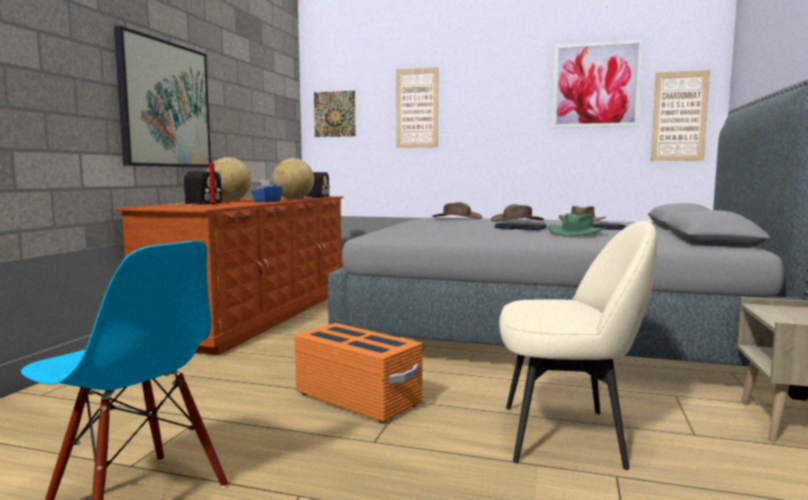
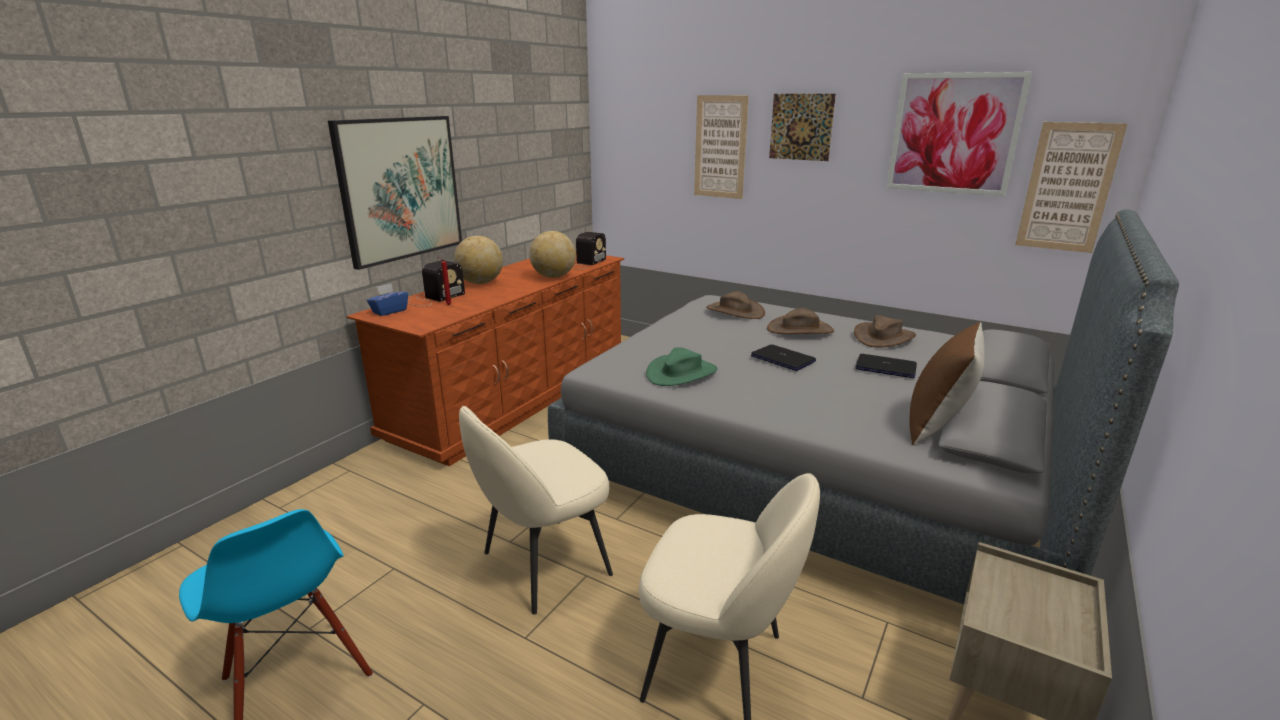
camera: 15 degrees right, 15 degrees up
(267, 201) = (515, 289): blue tissue box -> blue tissue box (389, 311)
(334, 114) = (626, 146): picture -> picture (801, 127)
(357, 399) = (543, 565): orange storage box -> beige chair
(576, 233) = (836, 387): green hat -> green hat (681, 373)
(669, 239) = (937, 426): none -> brown pillow

